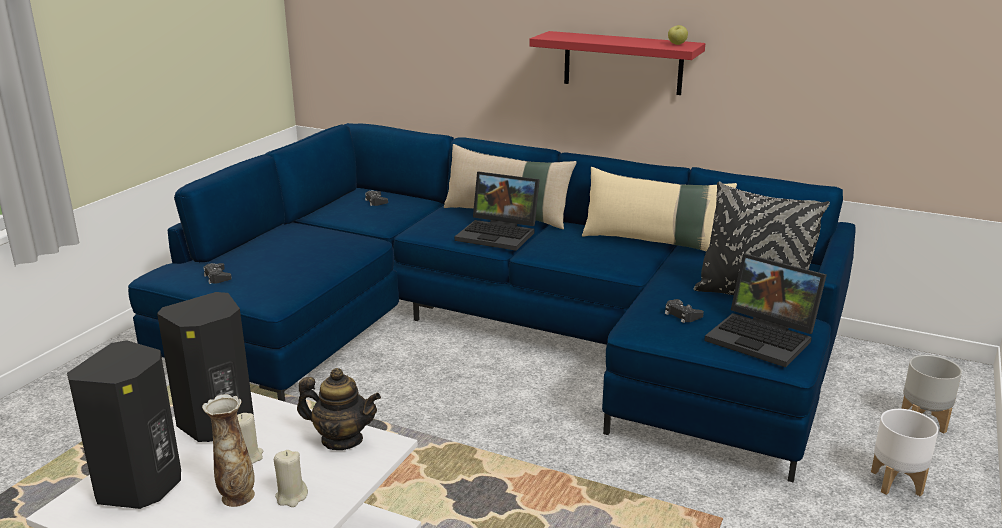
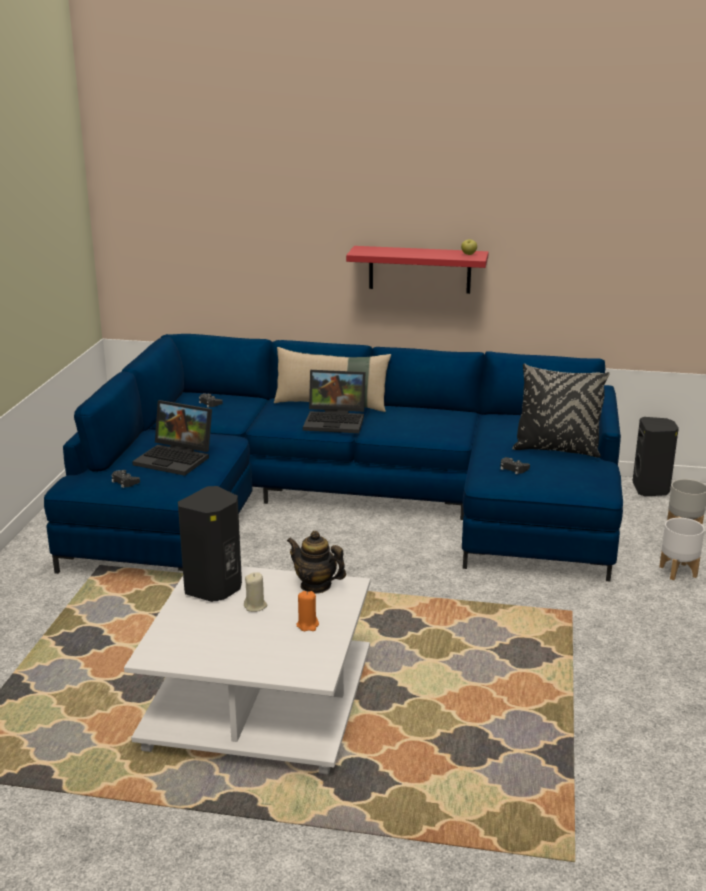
camera: 15 degrees left, 0 degrees up
(142, 487) = (194, 635): black speaker -> black speaker (651, 489)
(237, 496) = (268, 630): vase -> none
(291, 496) = (307, 625): beige candle -> orange candle
(342, 439) = (316, 585): teapot -> teapot turned 150 degrees counterclockwise
(654, 242) = (463, 415): beige pillow -> none
(764, 338) = (578, 478): laptop -> laptop (176, 459)

